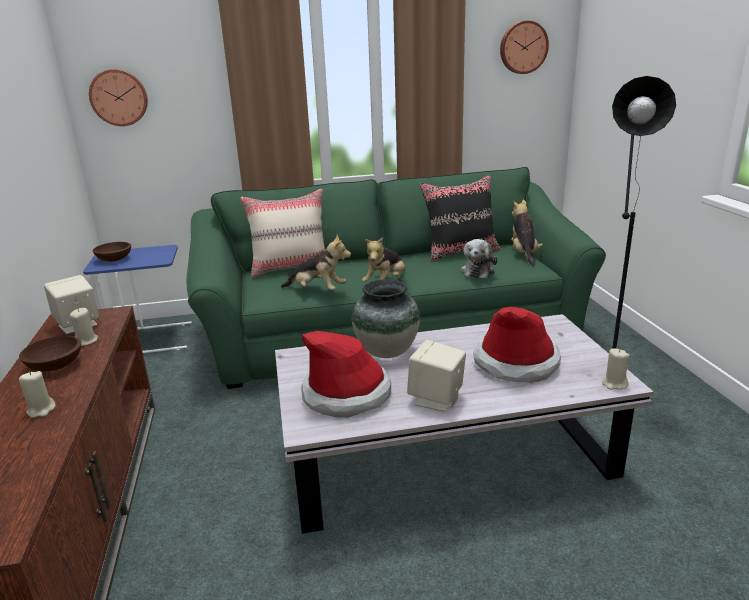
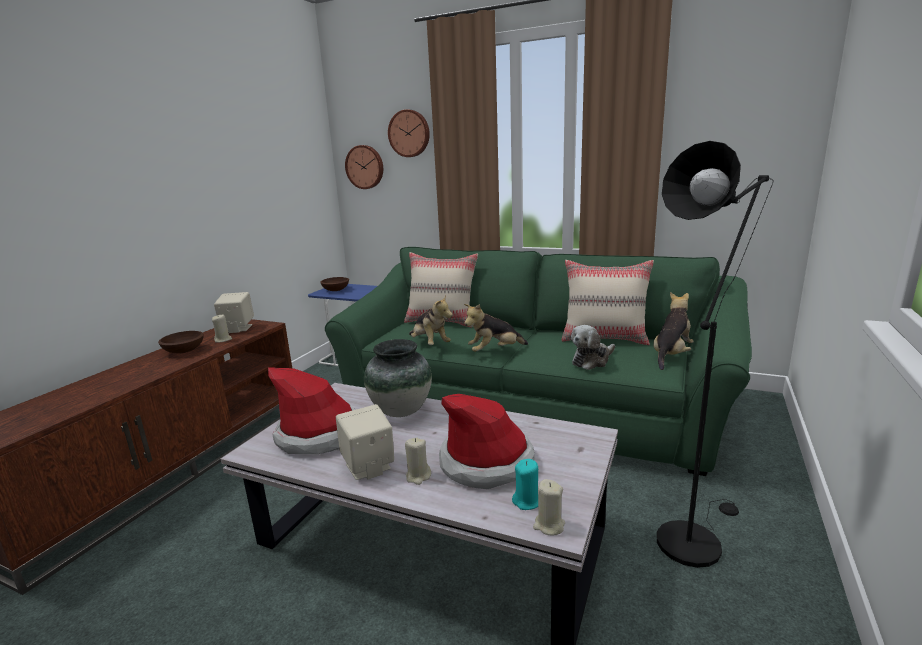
camera: 35 degrees right, 5 degrees down
(41, 410) = (131, 376): beige candle -> beige candle (418, 476)
(460, 252) = (605, 338): black pillow -> beige pillow
(523, 47) = (747, 120): wall clock -> wall clock (409, 133)
(581, 376) = (527, 501): none -> turquoise candle

